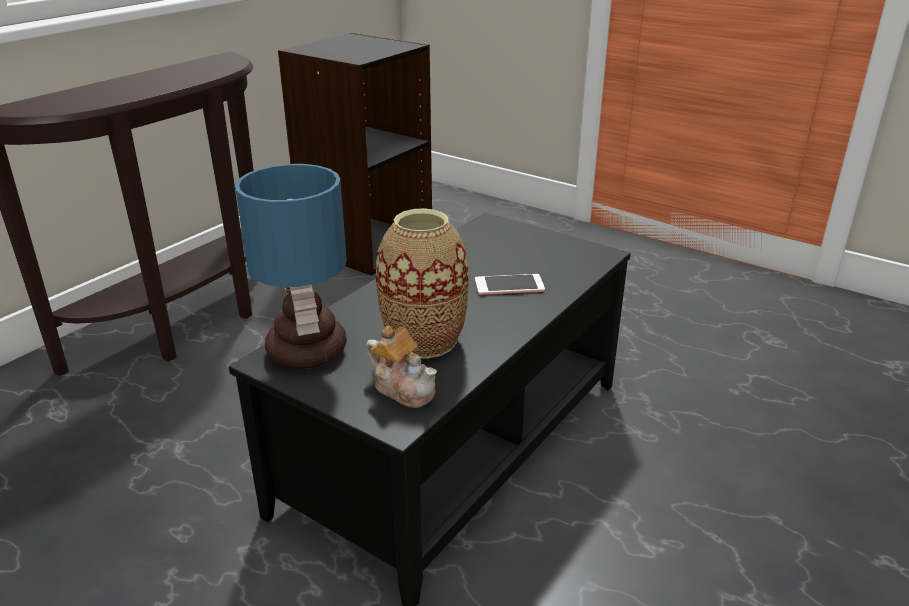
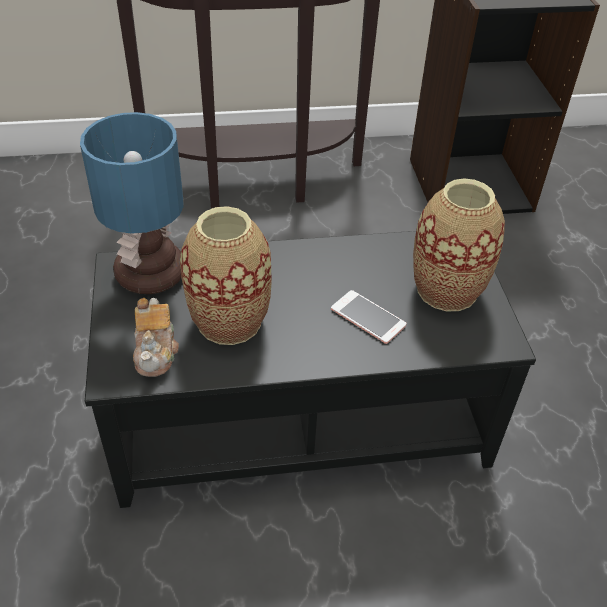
camera: 45 degrees right, 15 degrees up
(528, 248) = (447, 290): none -> vase

